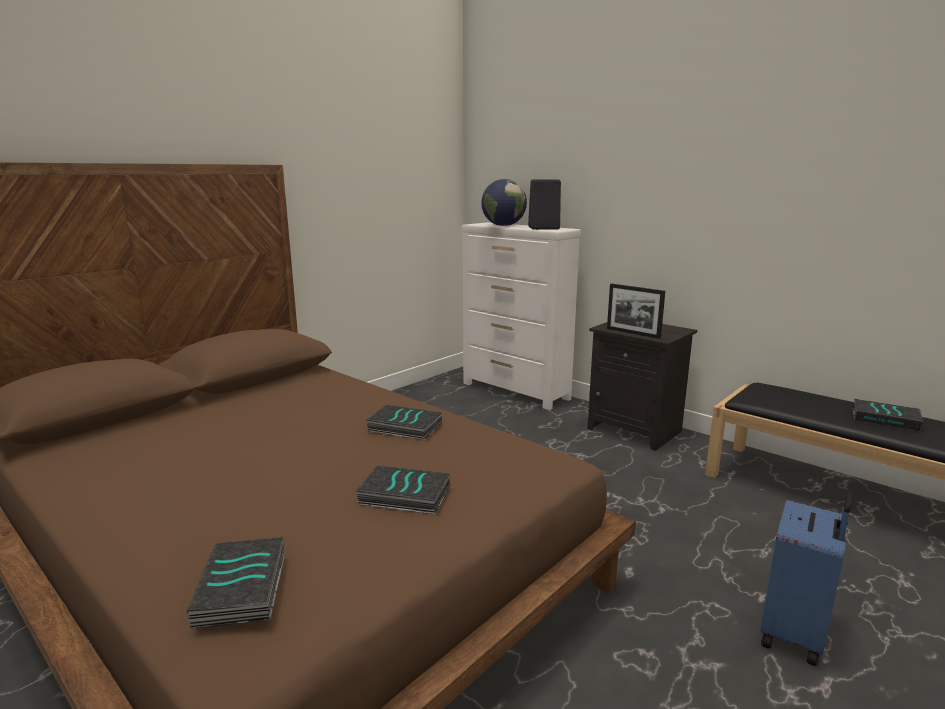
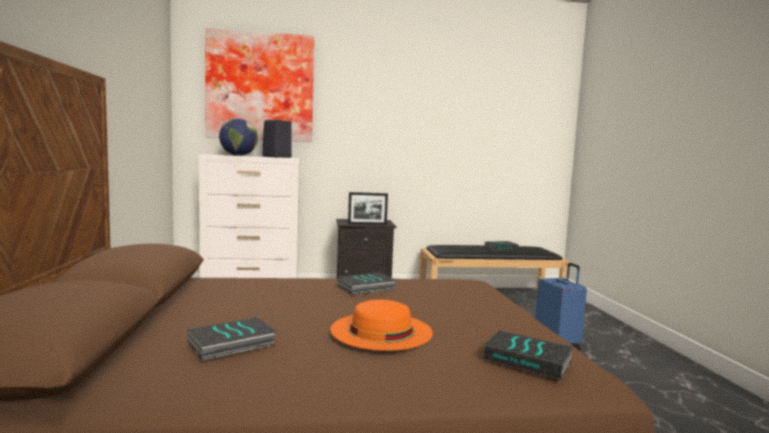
camera: 50 degrees left, 10 degrees down
(256, 482) = (381, 330): none -> orange hat
(403, 496) = (460, 311): book -> book (231, 344)
(544, 133) = (260, 87): none -> picture

